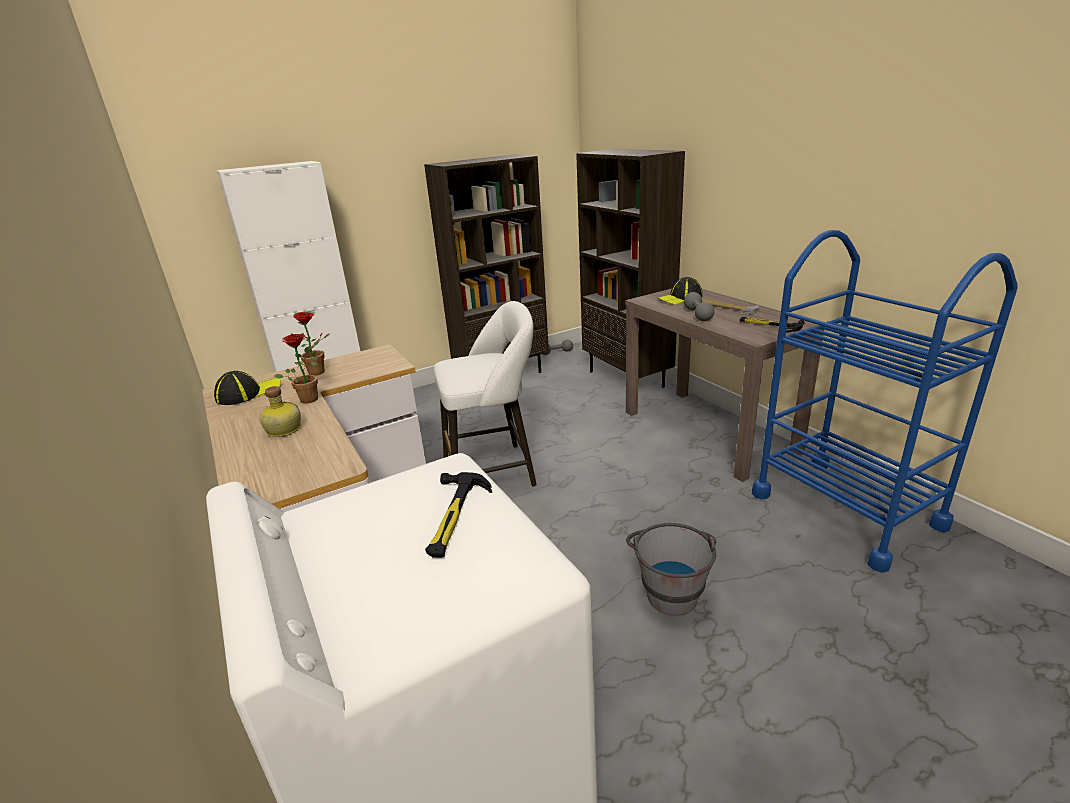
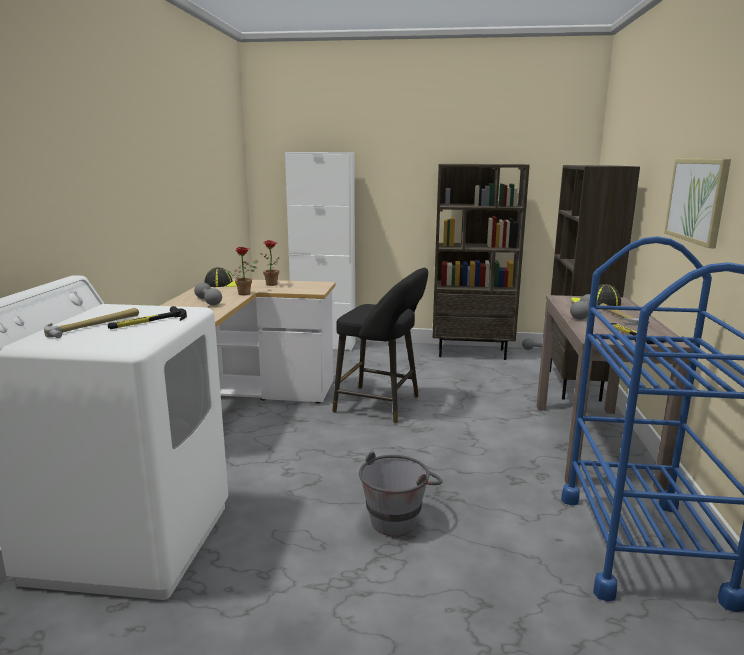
camera: 35 degrees right, 10 degrees down
(282, 430) = (208, 301): bottle -> grey dumbbell
(390, 563) = (94, 326): none -> hammer
(494, 471) = (382, 405): white stool -> black stool
(794, 184) = (697, 200): none -> picture

